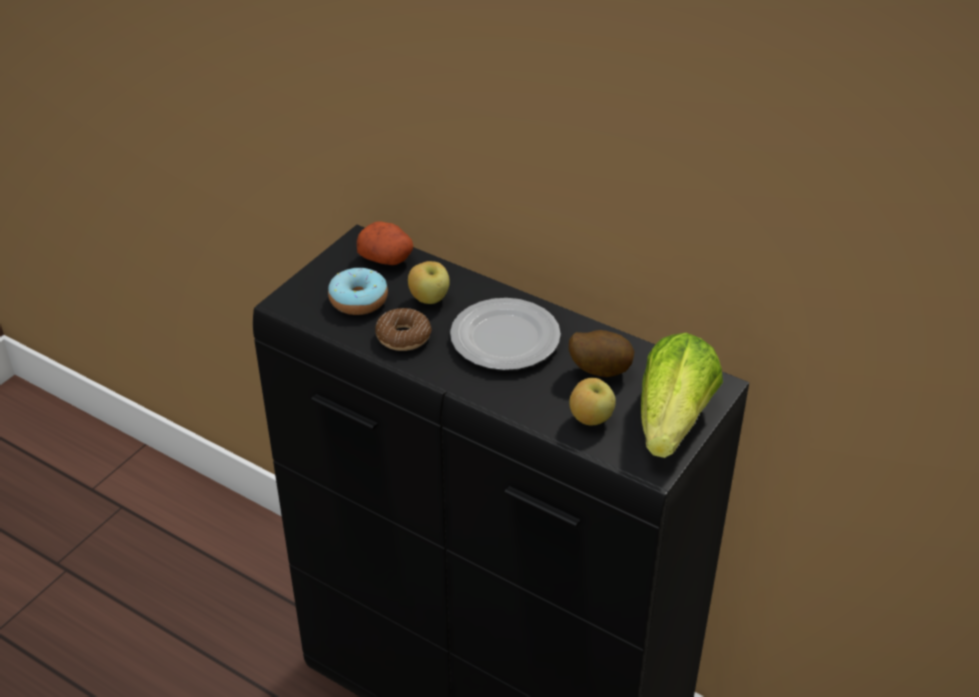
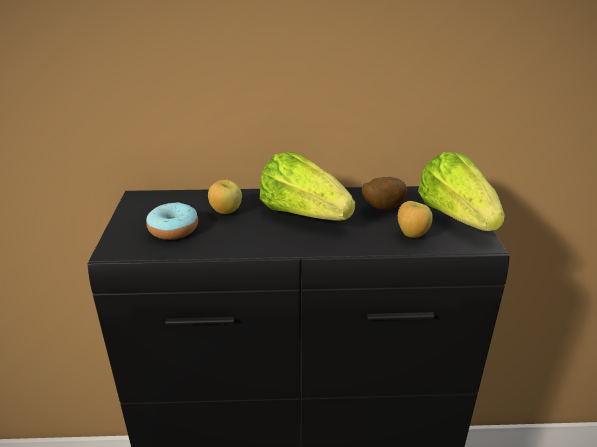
camera: 35 degrees left, 10 degrees down
(387, 258) = (169, 200): potato -> none
(403, 337) = (232, 238): donut -> none
(505, 338) = (303, 214): plate -> lettuce

